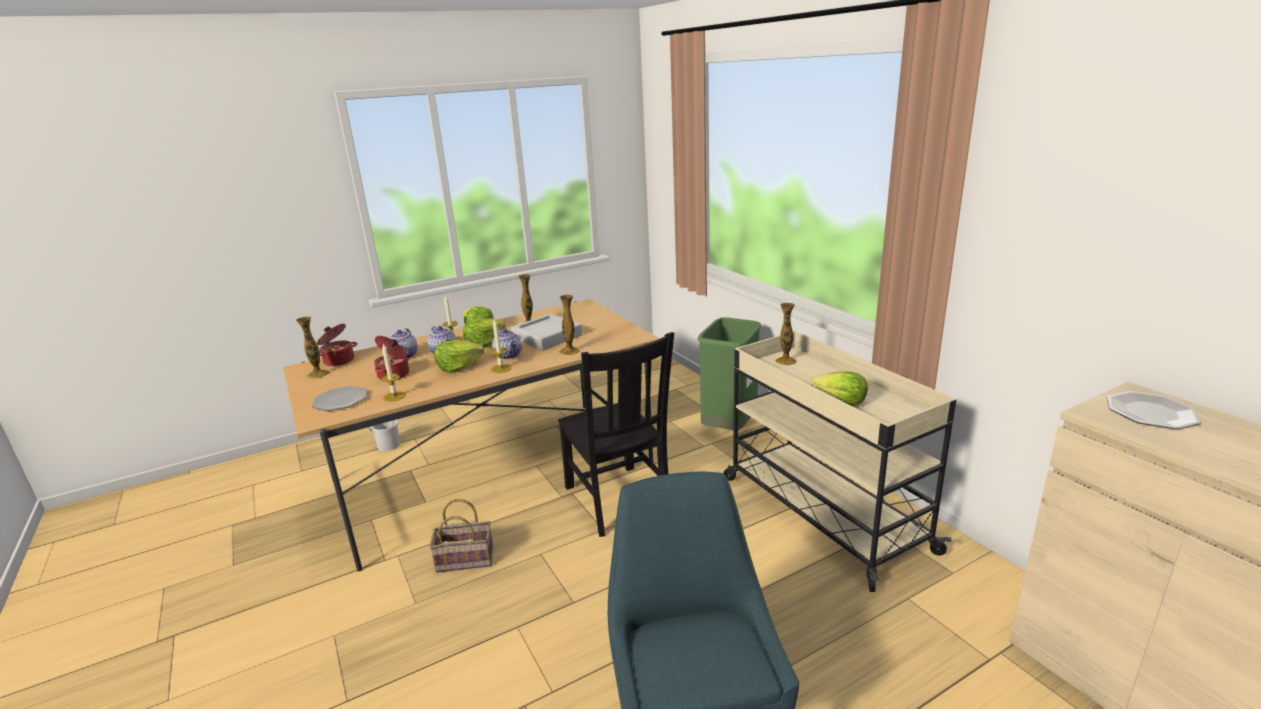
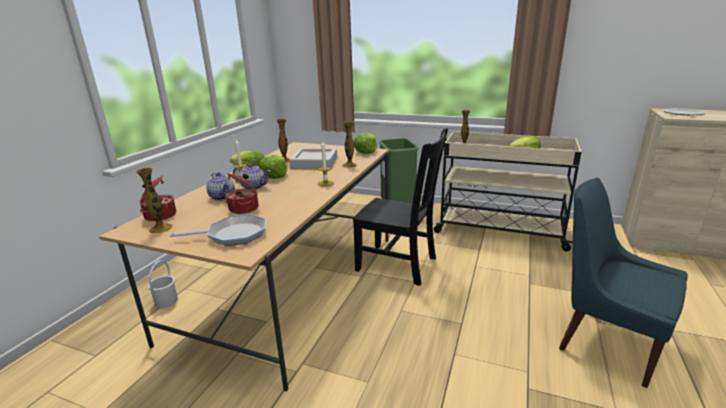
camera: 40 degrees left, 0 degrees up
(340, 400) = (234, 235): plate -> frying pan
(394, 396) = (280, 218): candle -> none
(458, 367) = (290, 191): lettuce -> lettuce (366, 151)
(467, 559) = (358, 337): basket -> none
(509, 355) = (312, 176): teapot -> none

